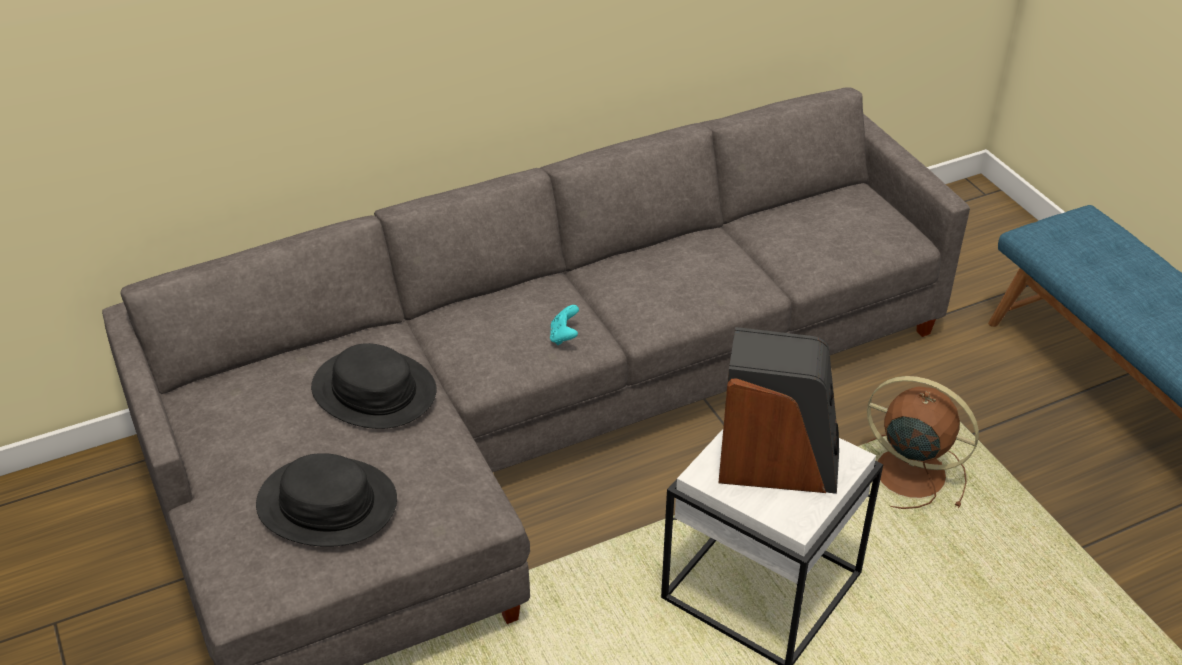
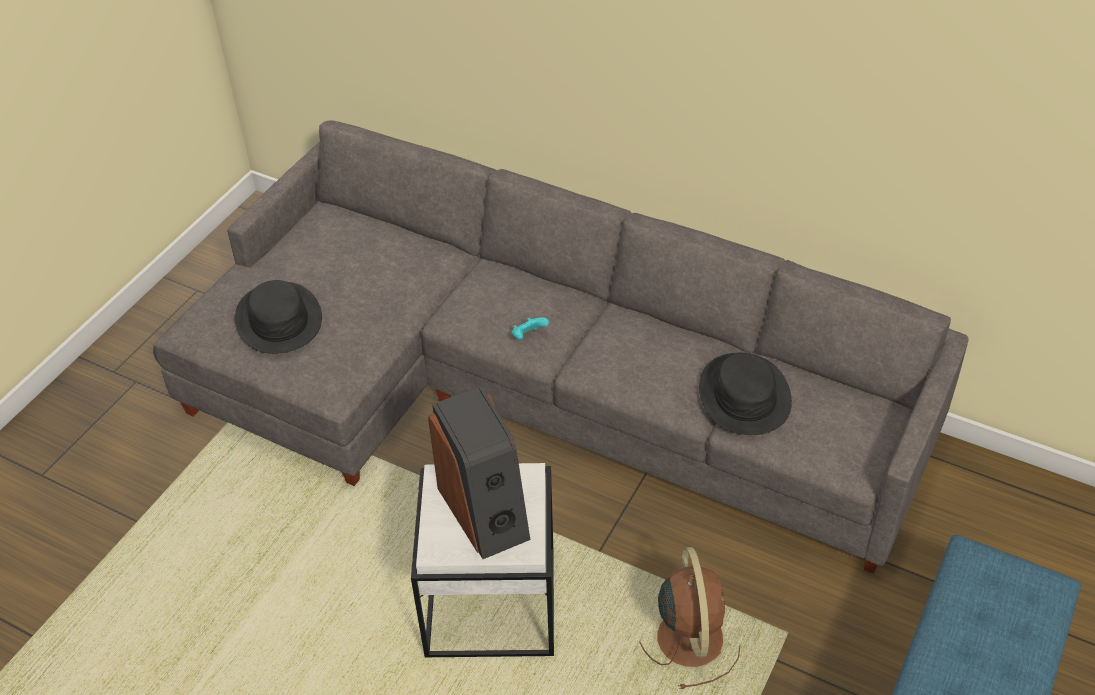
camera: 55 degrees right, 5 degrees up
(374, 391) = (390, 280): black hat -> black hat (744, 395)

